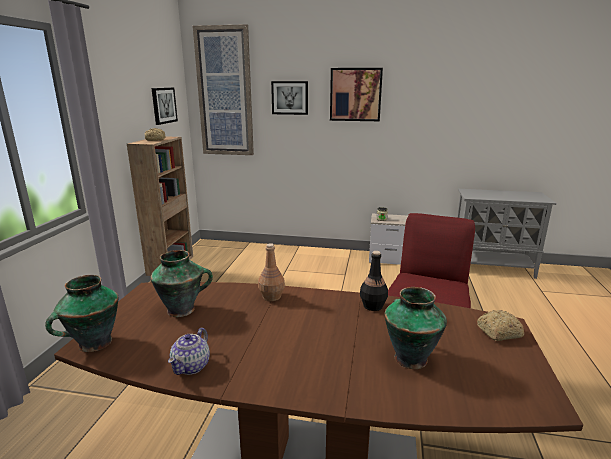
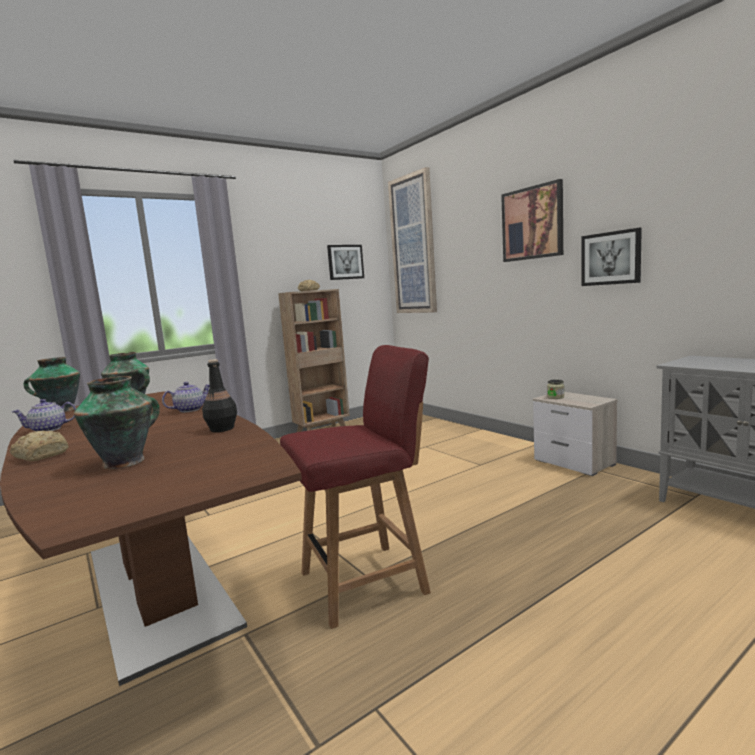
camera: 45 degrees right, 10 degrees down
(271, 297) = (189, 410): brown bottle -> teapot
(290, 97) = (466, 240): picture -> picture (611, 258)
(497, 332) = (236, 471): bread -> bread (41, 455)

